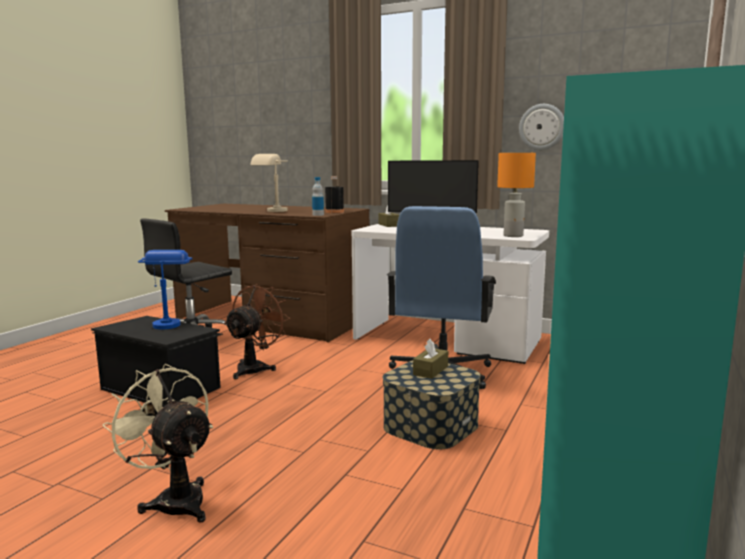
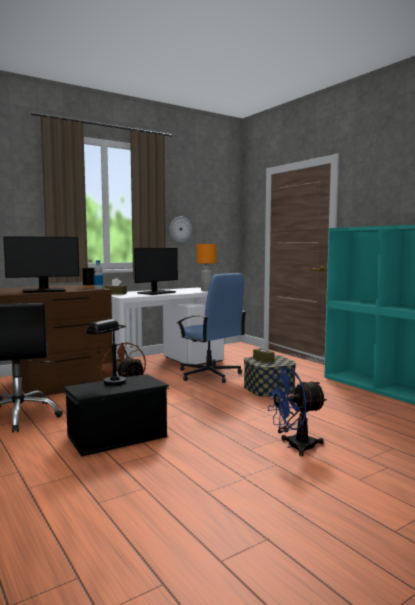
camera: 60 degrees left, 5 degrees down
(168, 323) = (108, 381): blue table lamp -> black table lamp
(174, 499) = (294, 447): beige fan -> blue fan
(272, 211) = (44, 290): beige table lamp -> monitor

